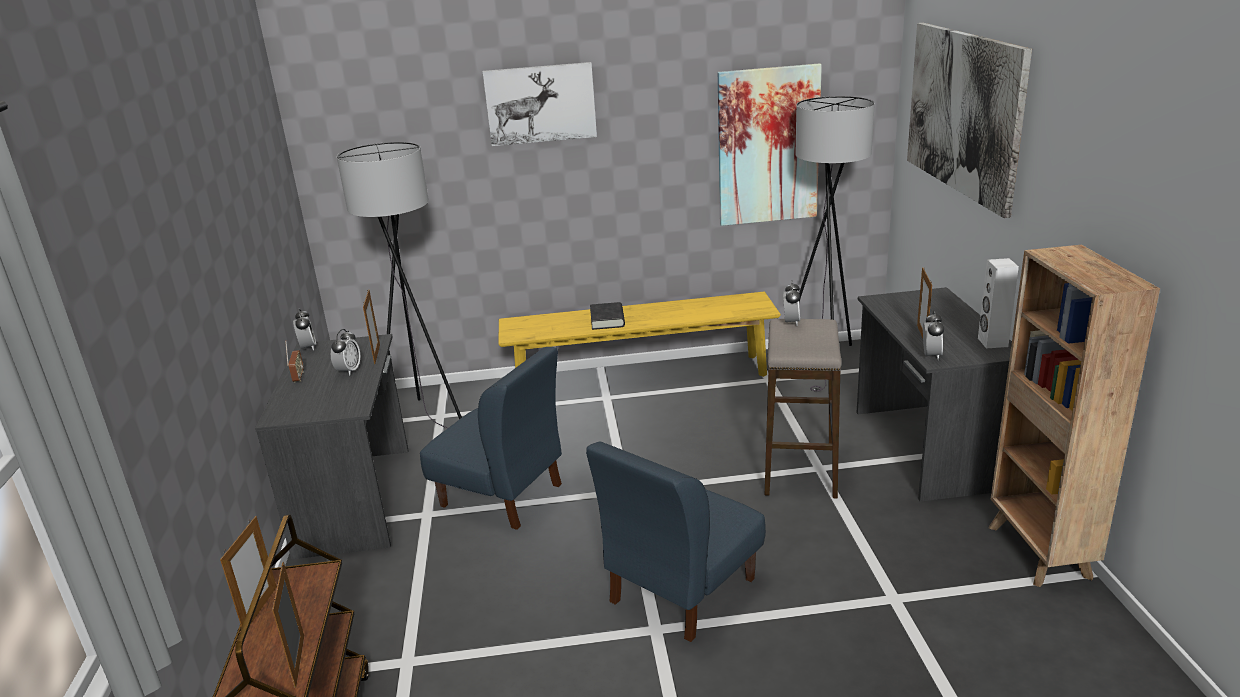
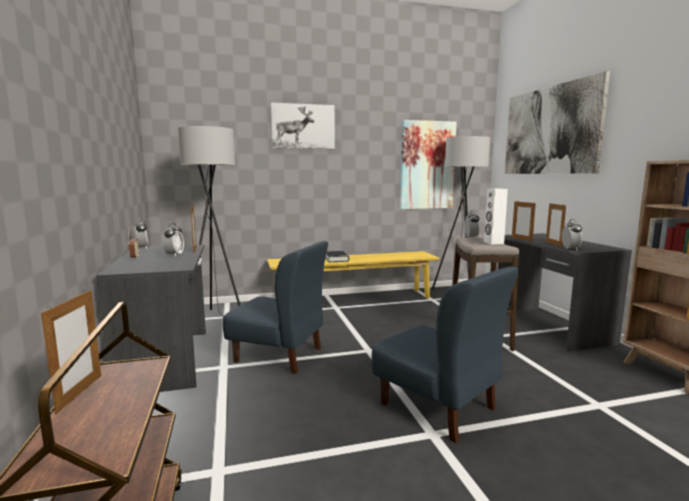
camera: 10 degrees left, 15 degrees down
(299, 661) = (122, 436): picture frame -> picture frame (521, 239)
(681, 590) = (438, 406): blue chair -> blue chair turned 75 degrees counterclockwise
(992, 342) = (599, 246): white speaker -> white speaker (493, 243)

